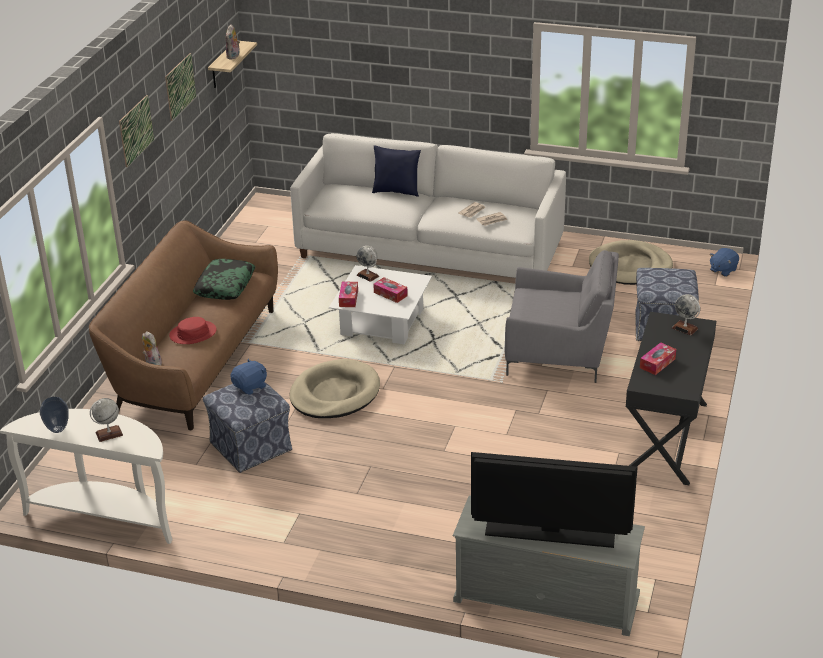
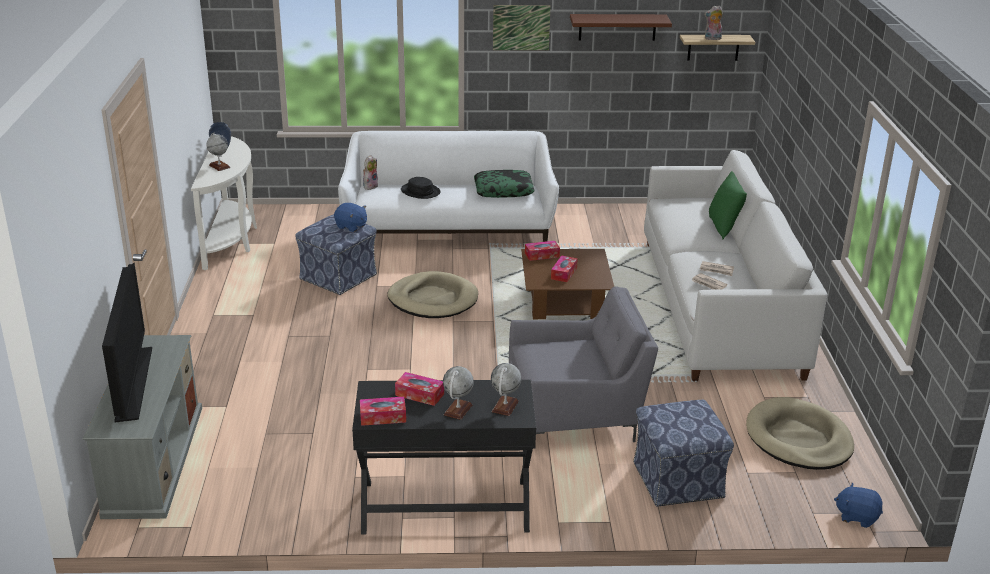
camera: 70 degrees right, 5 degrees down
(180, 86) = (617, 27): picture -> brown shelf
(193, 333) = (420, 191): red hat -> black hat
(194, 361) = (449, 231): brown sofa -> white sofa
(368, 275) = (589, 257): globe -> globe (458, 410)
(382, 322) = (565, 302): white coffee table -> brown coffee table
(396, 191) = (724, 228): blue pillow -> green pillow
(560, 352) = (577, 412): grey armchair -> grey armchair turned 90 degrees counterclockwise
(685, 384) = (383, 417): none -> tissue box

